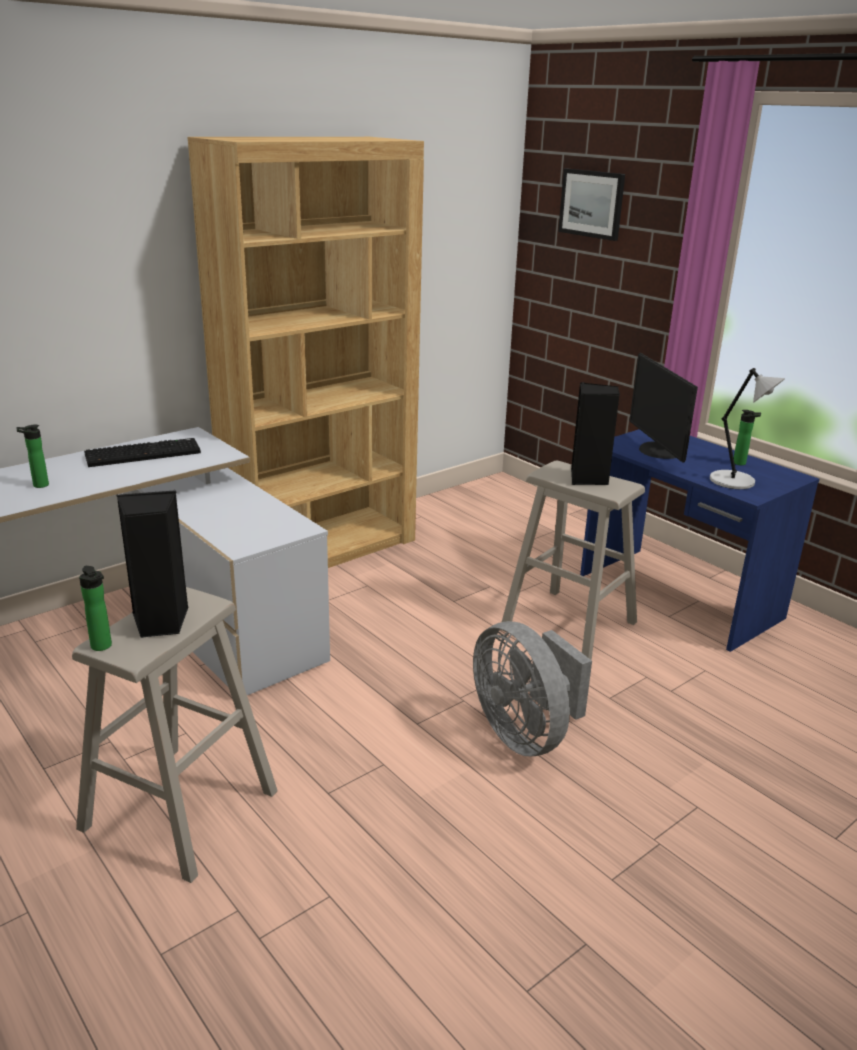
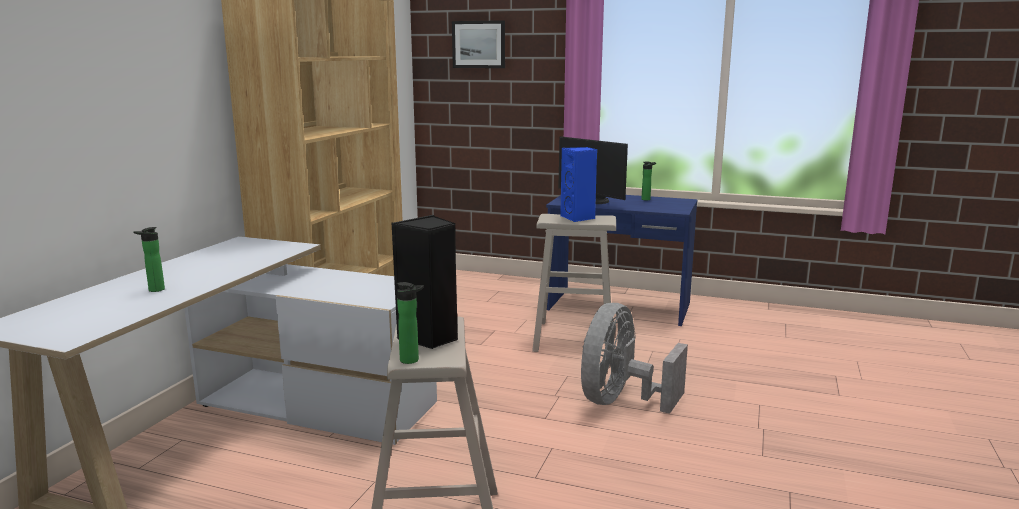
camera: 30 degrees left, 10 degrees down
(144, 453) = (220, 257): keyboard -> none
(525, 734) = (620, 401): grey fan -> grey fan turned 90 degrees clockwise
(589, 479) = (578, 218): black speaker -> blue speaker
(735, 481) = (658, 207): grey table lamp -> none

